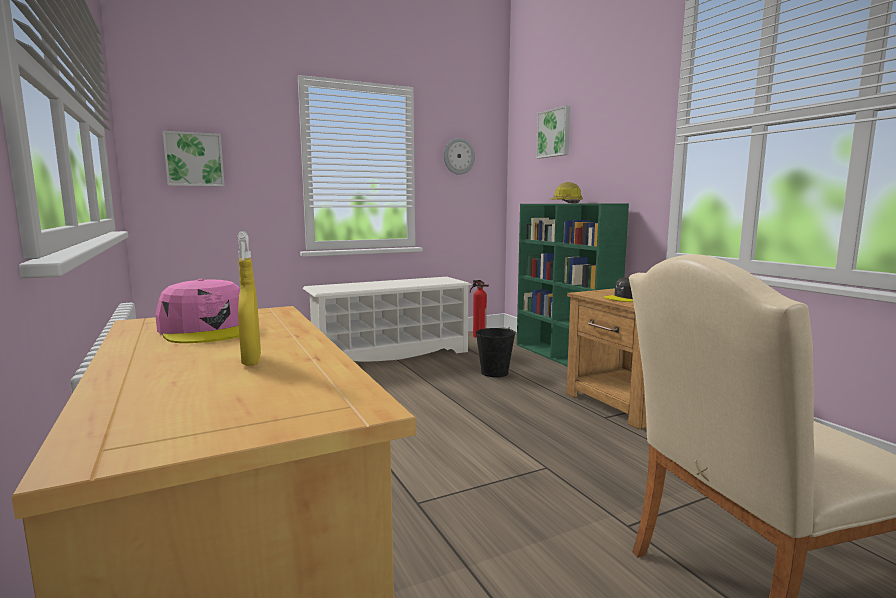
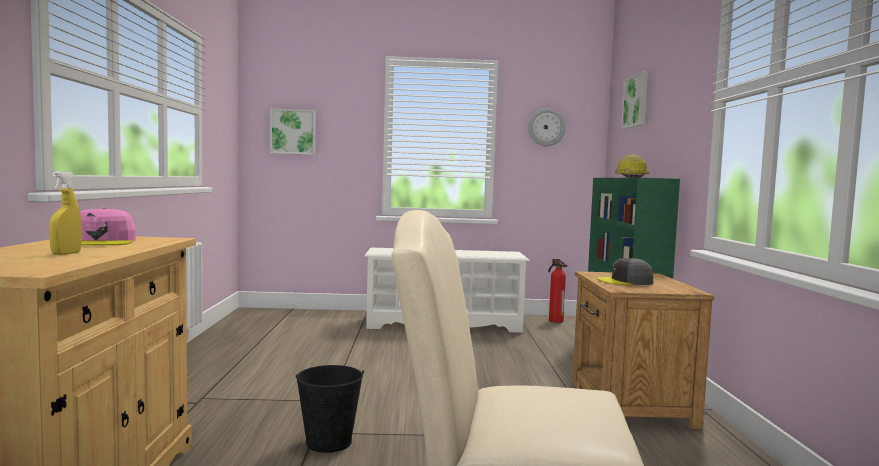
camera: 25 degrees right, 5 degrees down
(494, 372) = (523, 354): black bucket -> black bucket (328, 442)

